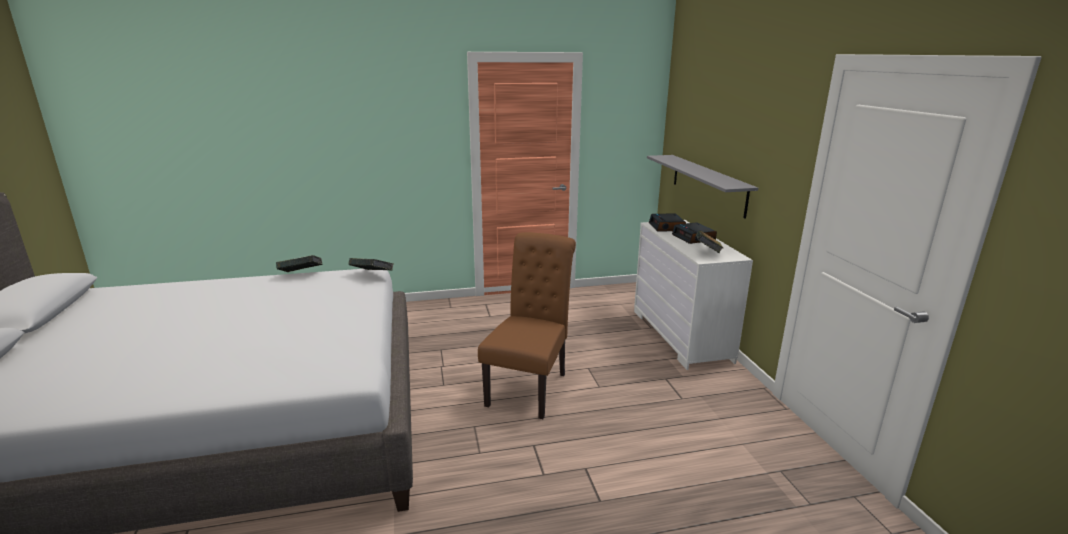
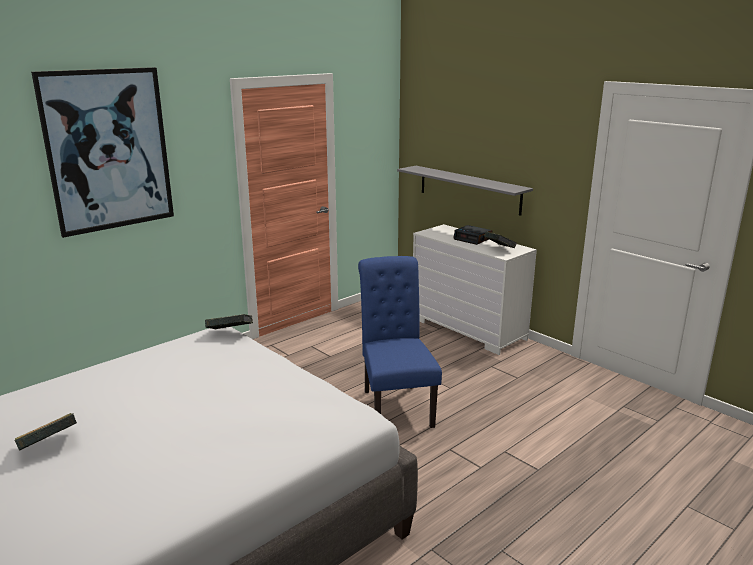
camera: 30 degrees left, 0 degrees up
(301, 274) = (148, 351): book -> book (49, 446)
(346, 107) = (108, 150): none -> picture
(530, 386) = (395, 405): brown chair -> blue chair
(667, 227) = (440, 233): alarm clock -> none

